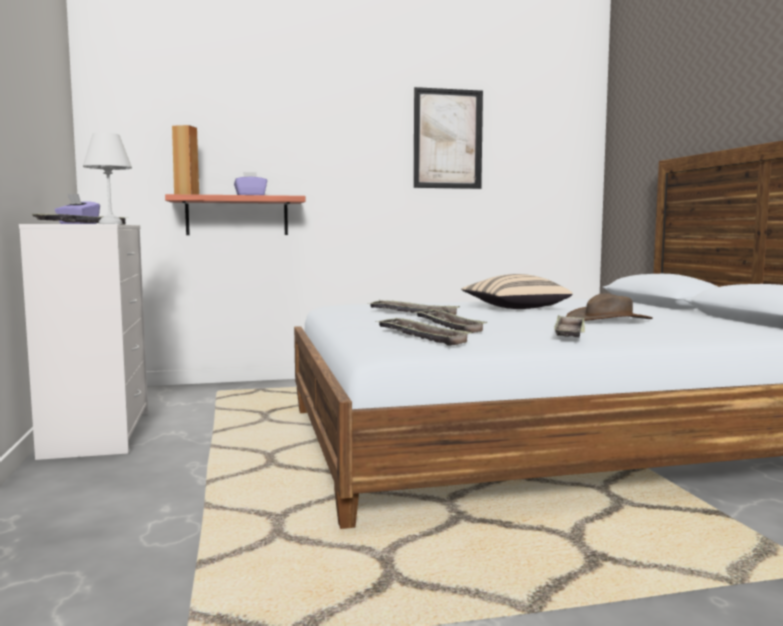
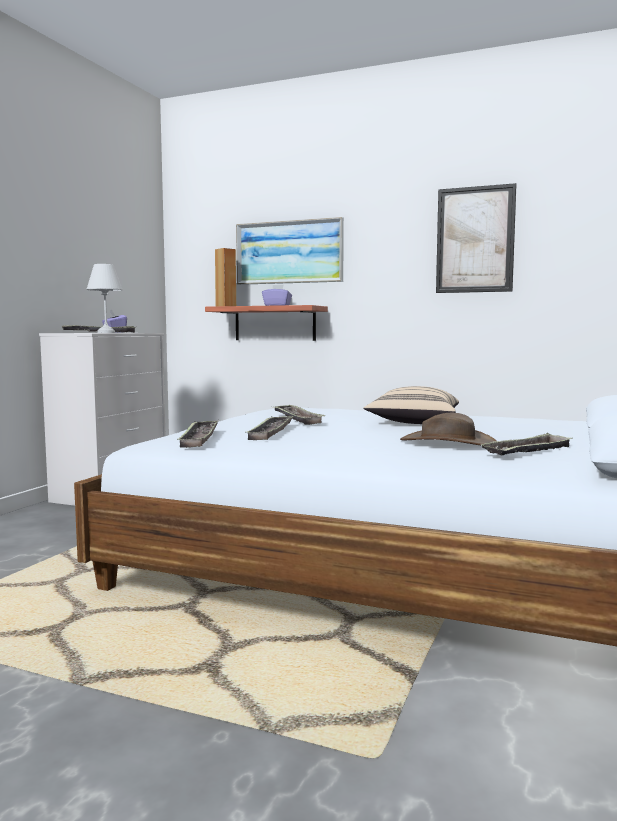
camera: 35 degrees right, 0 degrees up
(253, 136) = (289, 252): none -> picture
(570, 333) = (336, 450): tray -> tray (527, 451)

